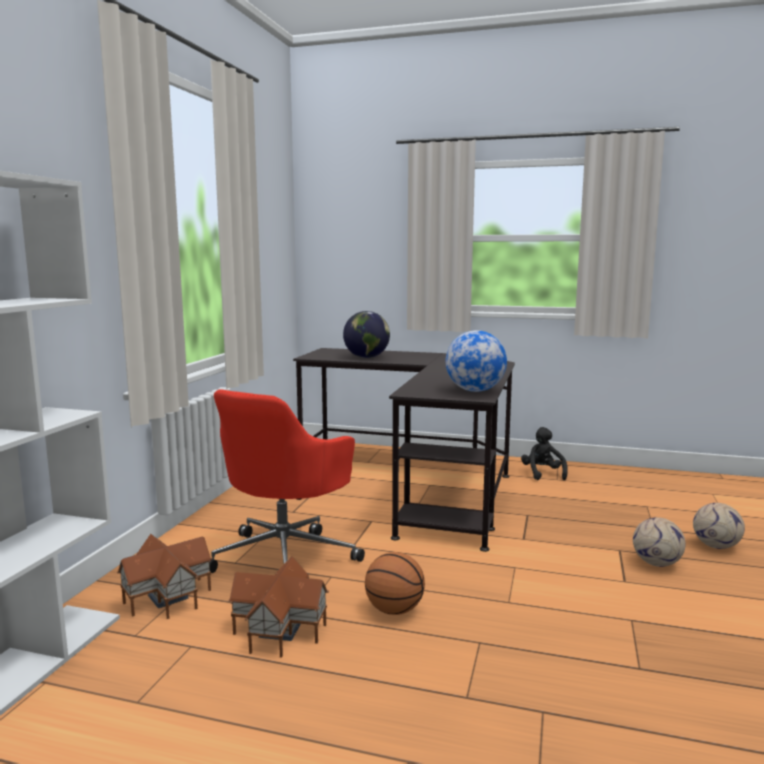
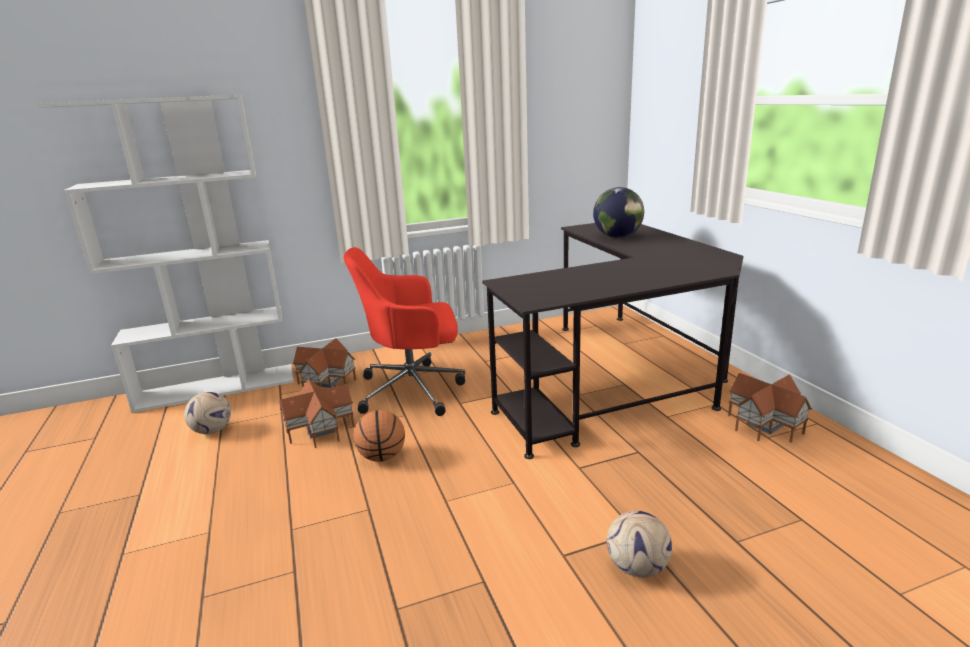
camera: 55 degrees right, 10 degrees up
(475, 391) = (555, 295): globe -> none
(542, 474) = (766, 424): black plush toy -> toy house
(716, 546) = (763, 608): football -> football (212, 431)

